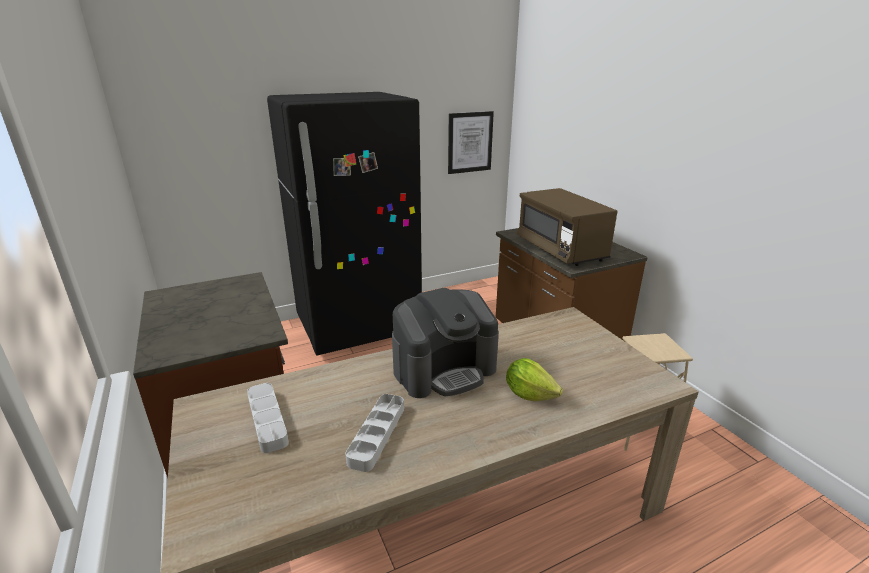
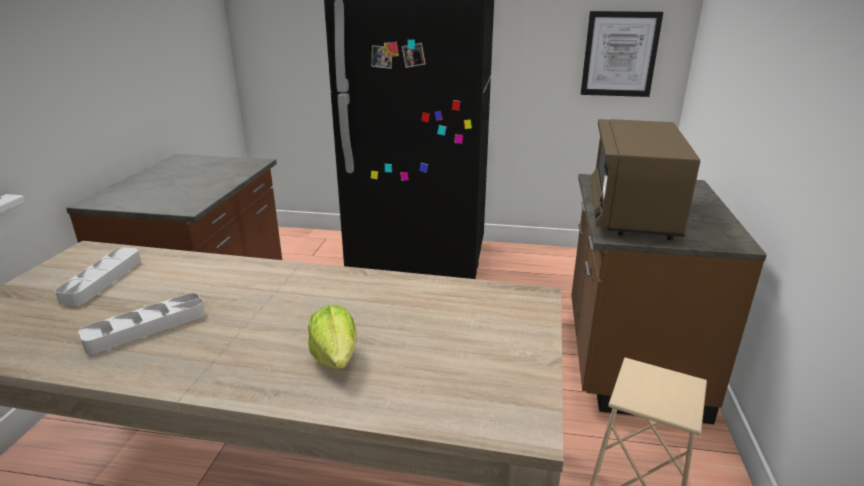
camera: 35 degrees right, 0 degrees up
(444, 369) = (297, 297): coffee machine -> none

